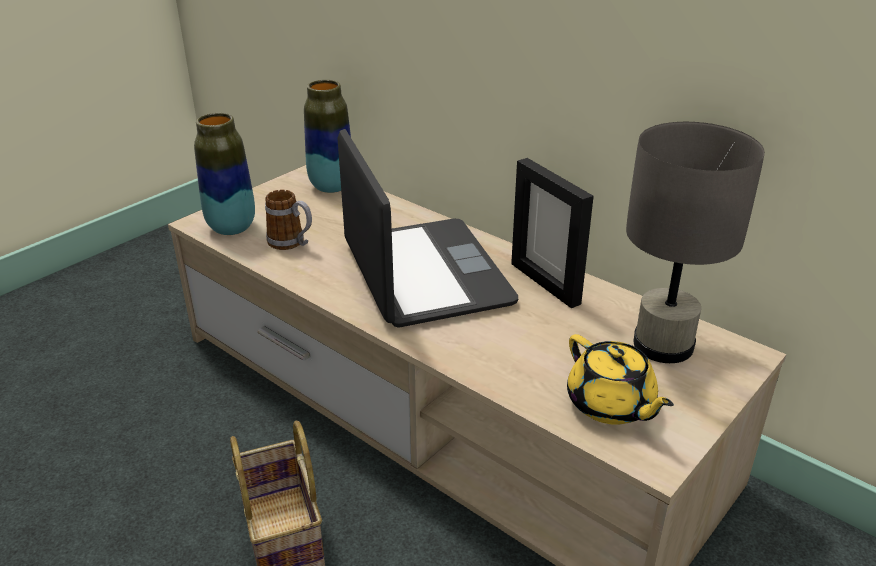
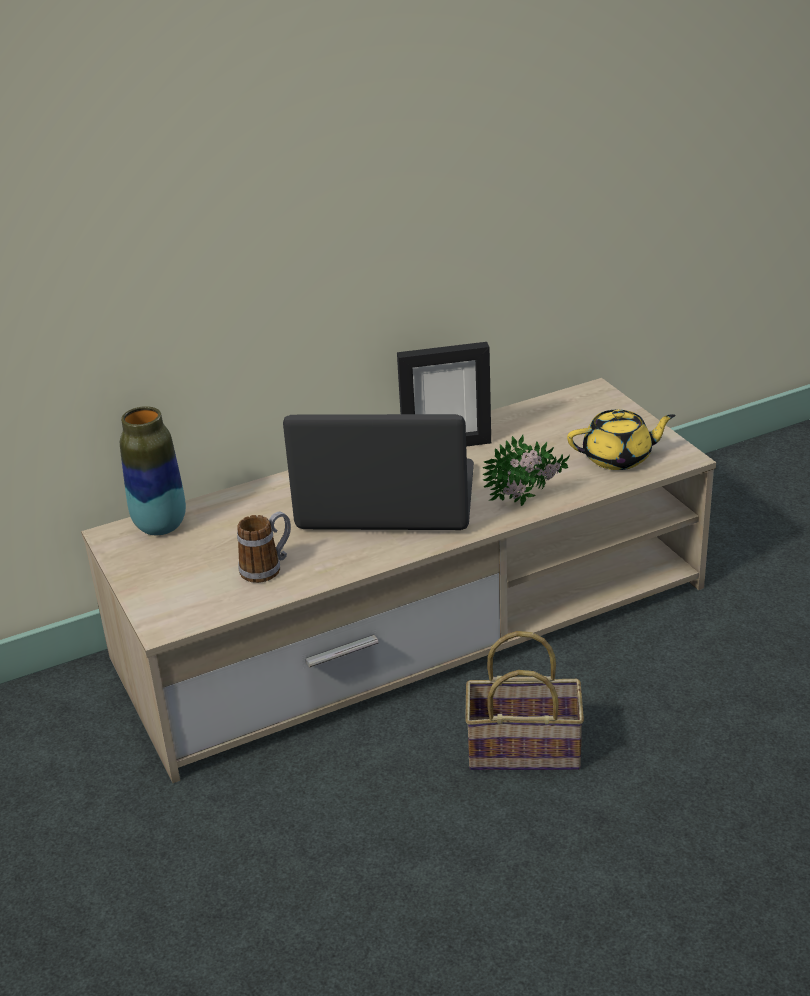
camera: 65 degrees left, 0 degrees up
(231, 228) = (198, 604): vase -> none
(475, 357) = (528, 501): none -> potted plant
(664, 346) = (564, 418): grey table lamp -> none

